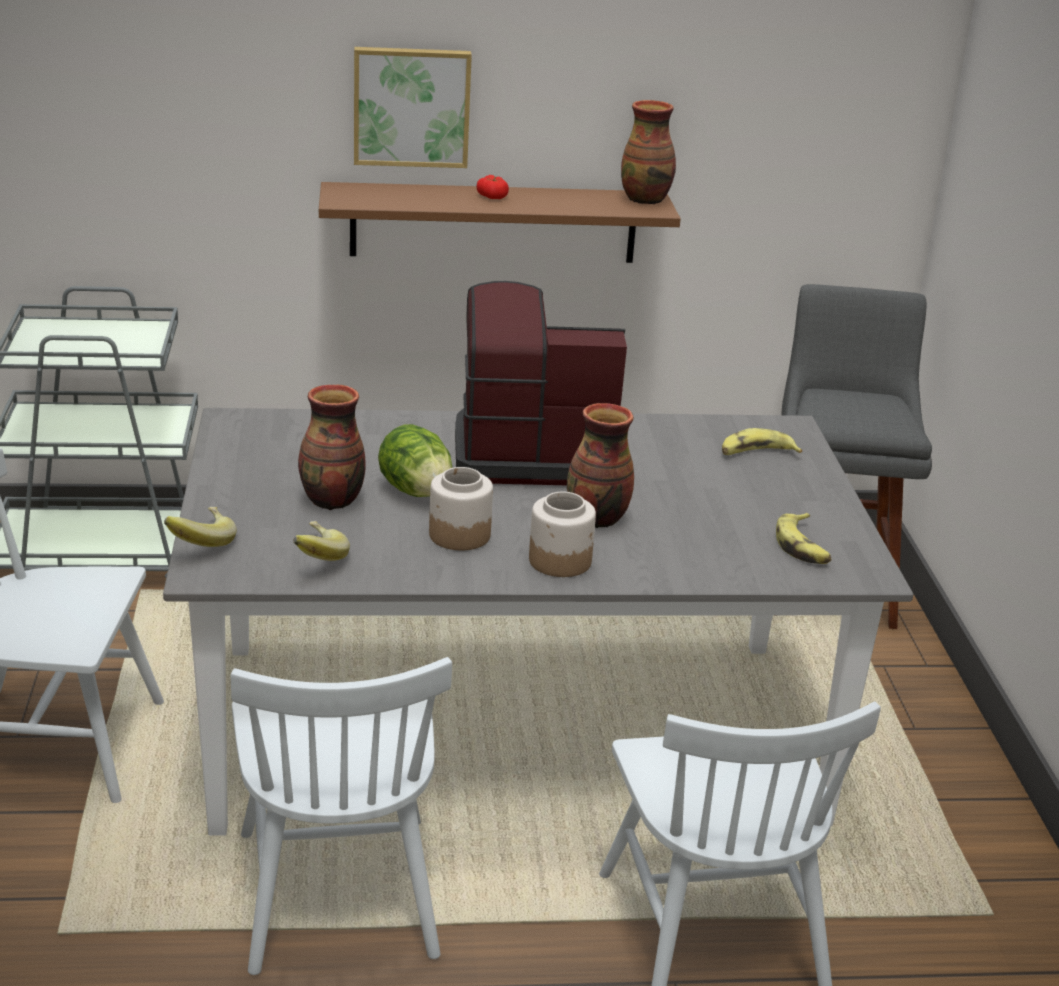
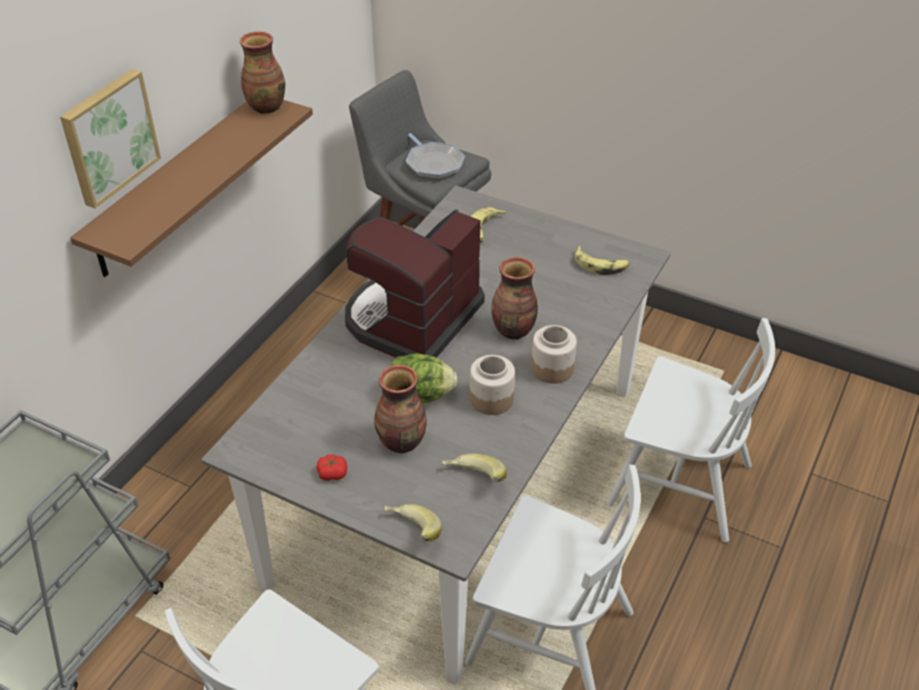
camera: 55 degrees left, 15 degrees up
(492, 196) = (192, 168): tomato -> tomato (332, 473)
(856, 409) = (433, 163): none -> frying pan

